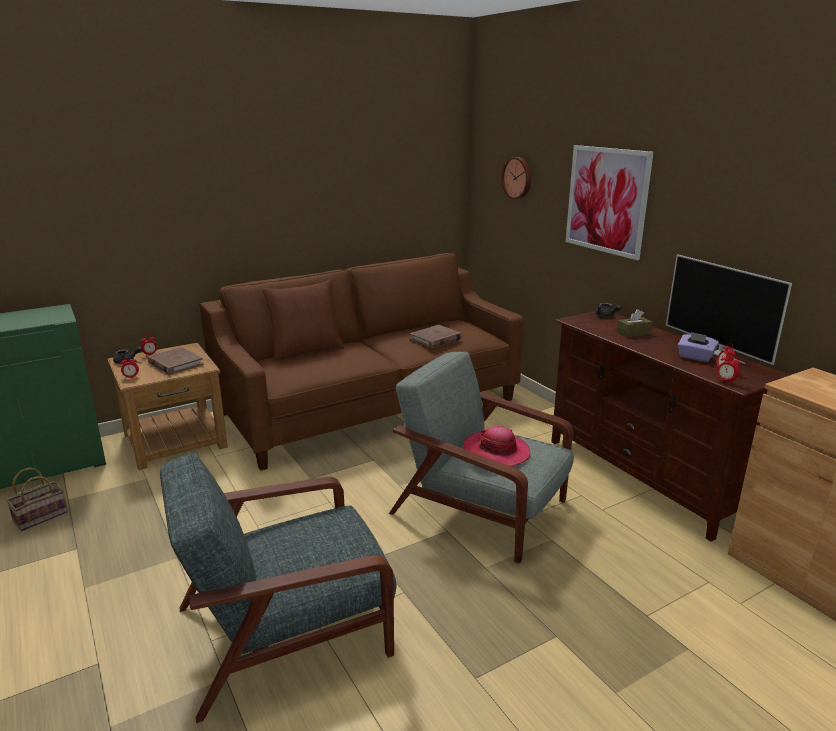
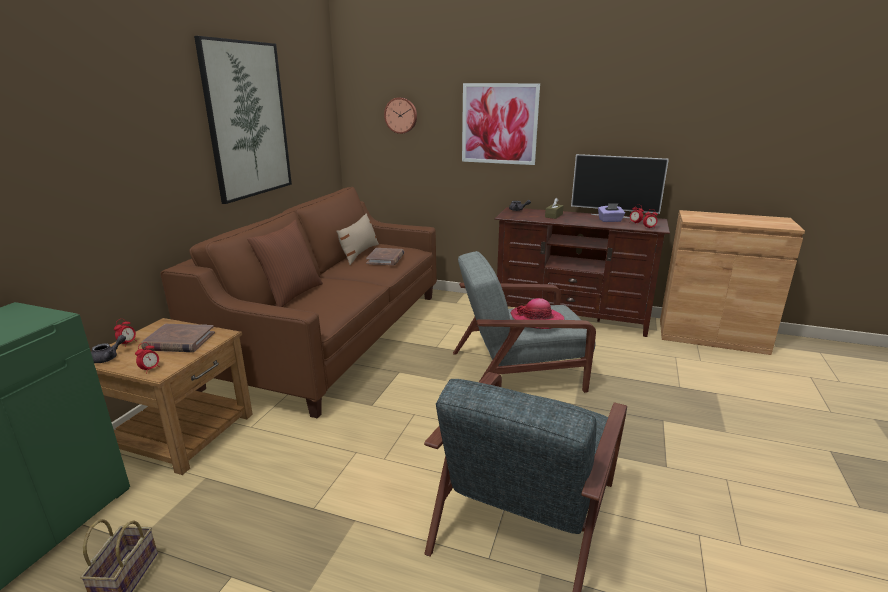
camera: 40 degrees left, 0 degrees up
(325, 176) = (247, 120): none -> picture
(424, 327) = (359, 253): none -> beige pillow

